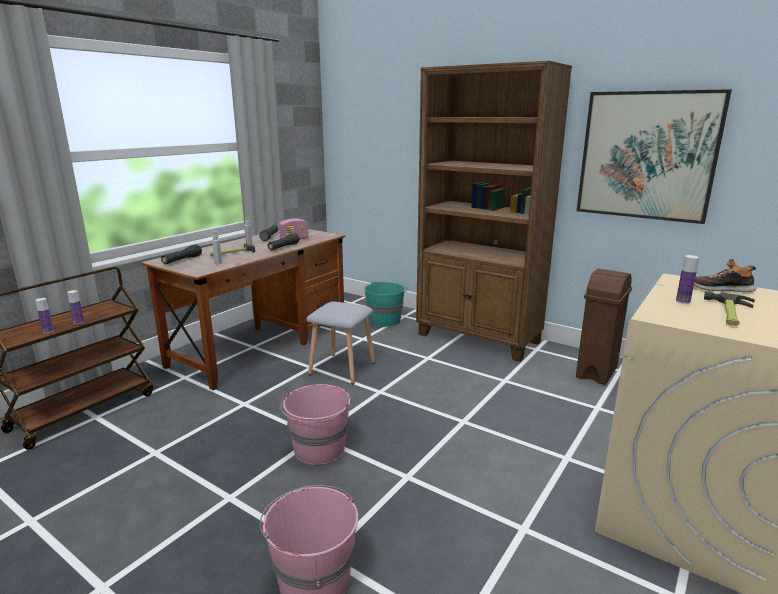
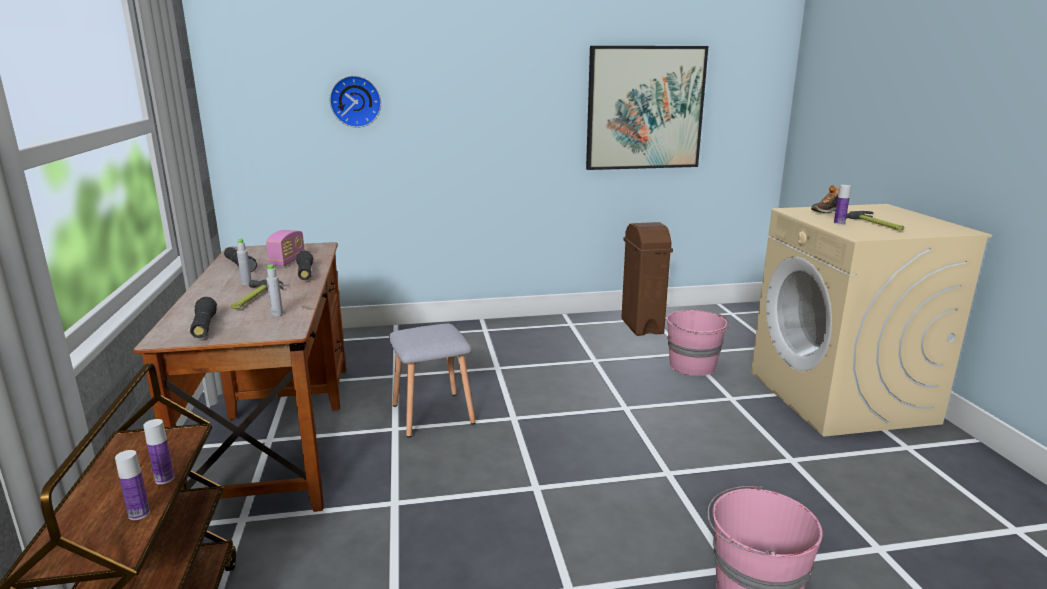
camera: 45 degrees left, 0 degrees up
(319, 449) = (562, 497): pink bucket -> pink bucket (693, 366)
(385, 320) = (383, 347): turquoise bucket -> none
(404, 138) = (355, 101): none -> wall clock
(479, 339) = (509, 332): brown bookcase -> none

